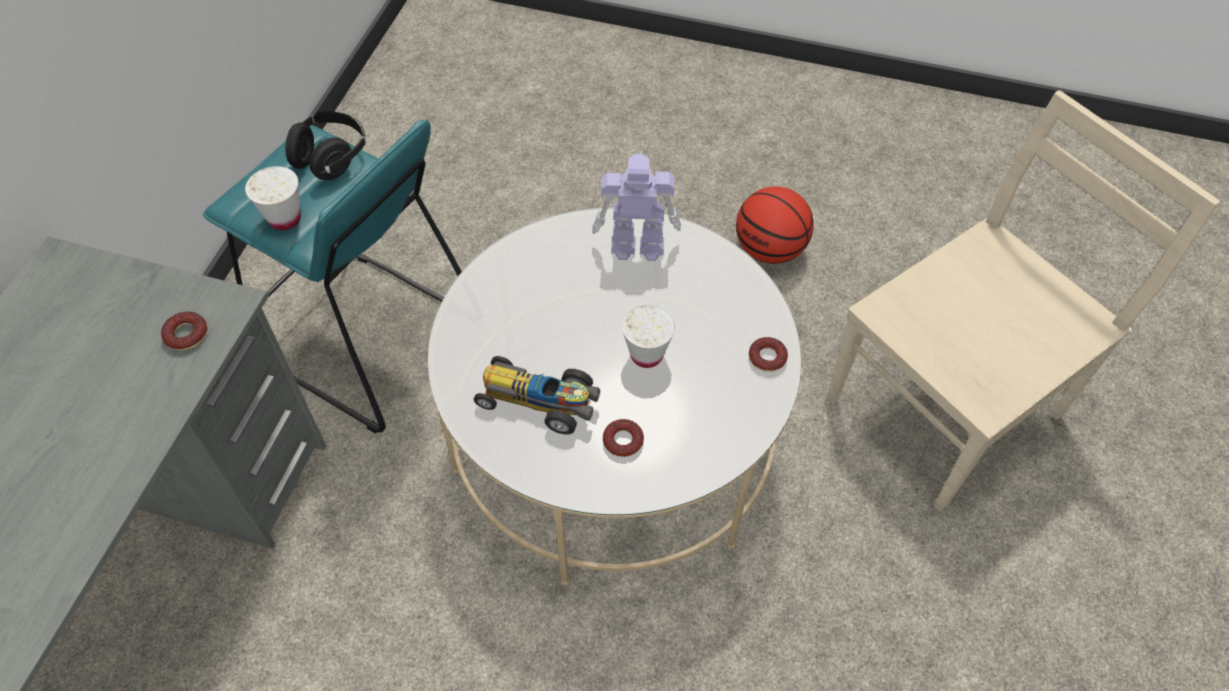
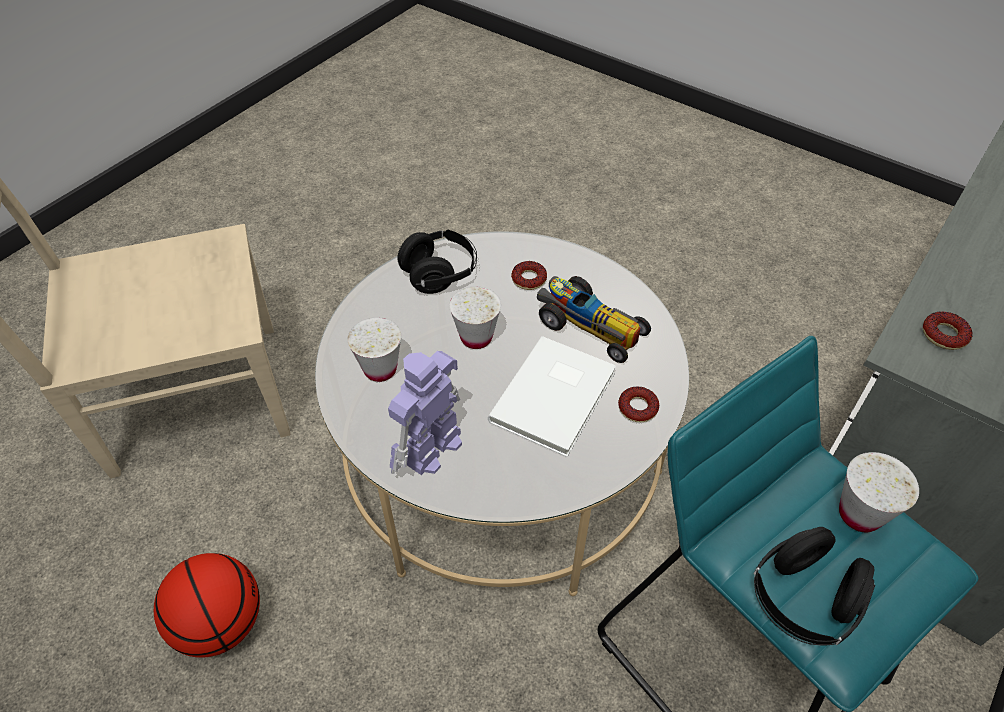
camera: 160 degrees left, 5 degrees down
(548, 318) = (557, 397): none -> white book
(635, 246) = (431, 449): toy robot -> toy robot turned 105 degrees clockwise
(717, 298) = (380, 369): none -> white cup
(721, 418) = (440, 274): none -> black headphones
(767, 357) = (371, 306): donut -> donut (638, 408)

